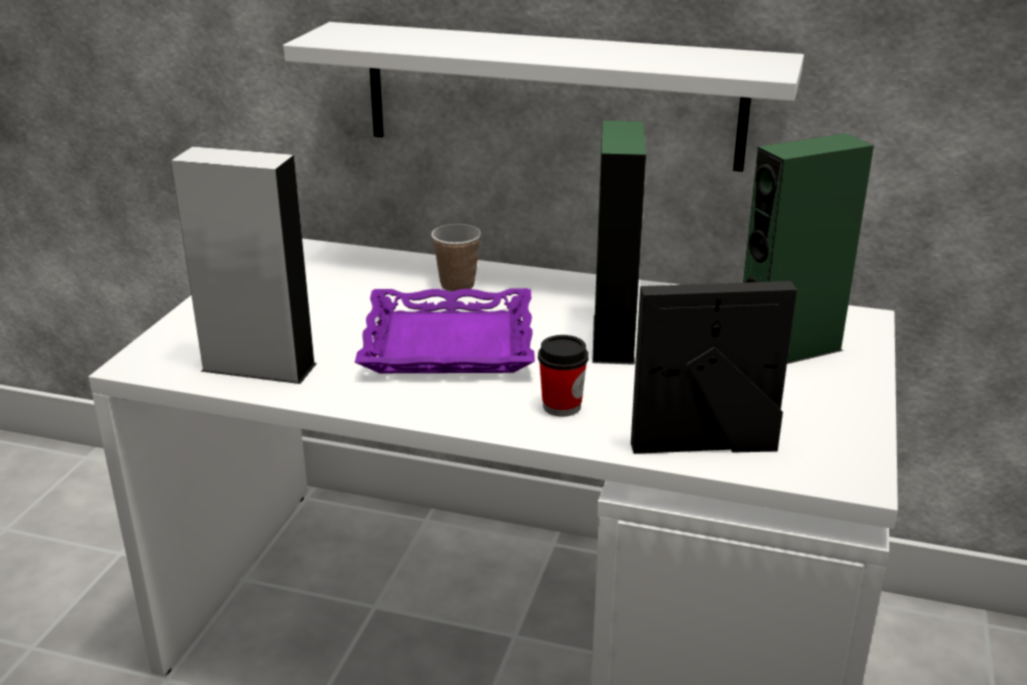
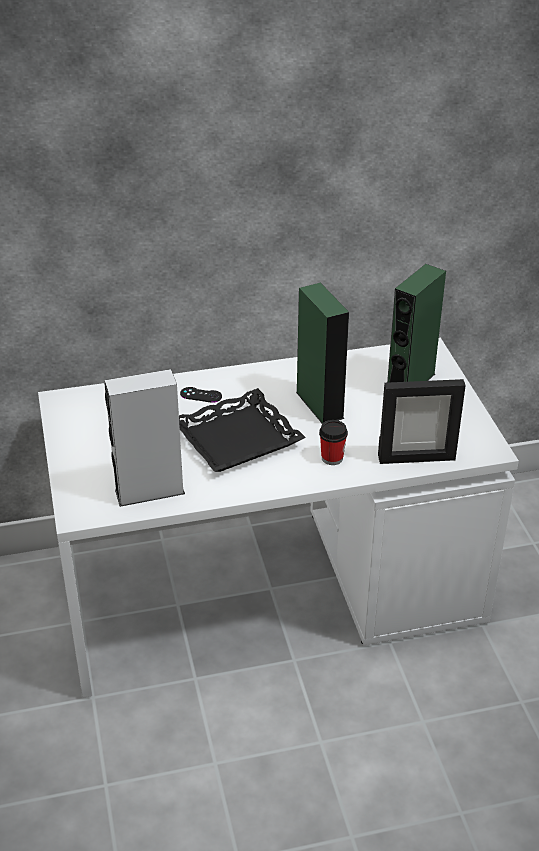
camera: 30 degrees left, 10 degrees up
(449, 343) = (237, 438): purple tray -> black tray
(457, 285) = (201, 395): cup -> black game controller
(552, 95) = (233, 264): white shelf -> none
(703, 447) = (416, 457): picture frame -> picture frame turned 150 degrees counterclockwise

